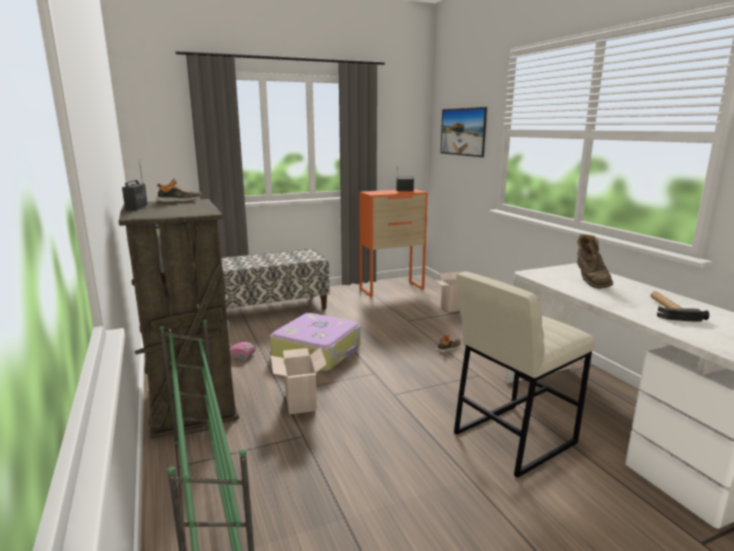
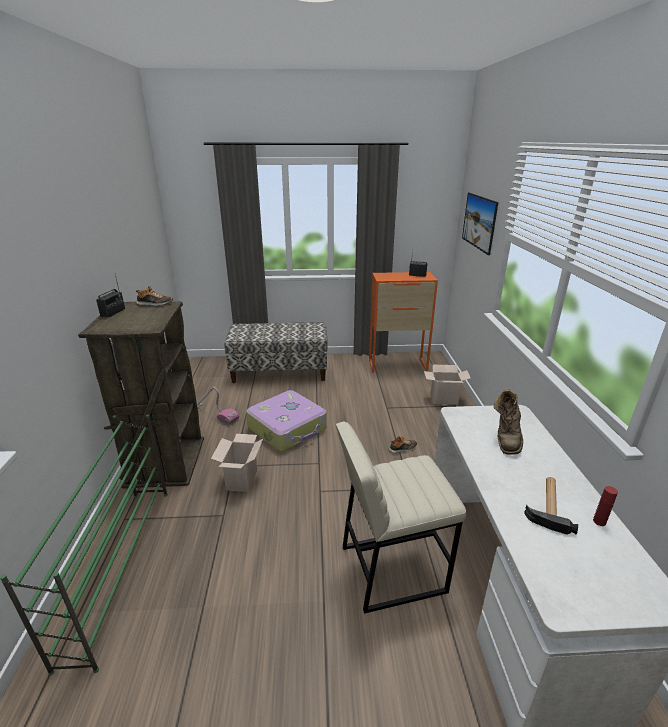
camera: 20 degrees right, 10 degrees up
(712, 311) = (599, 521): none -> red bottle

